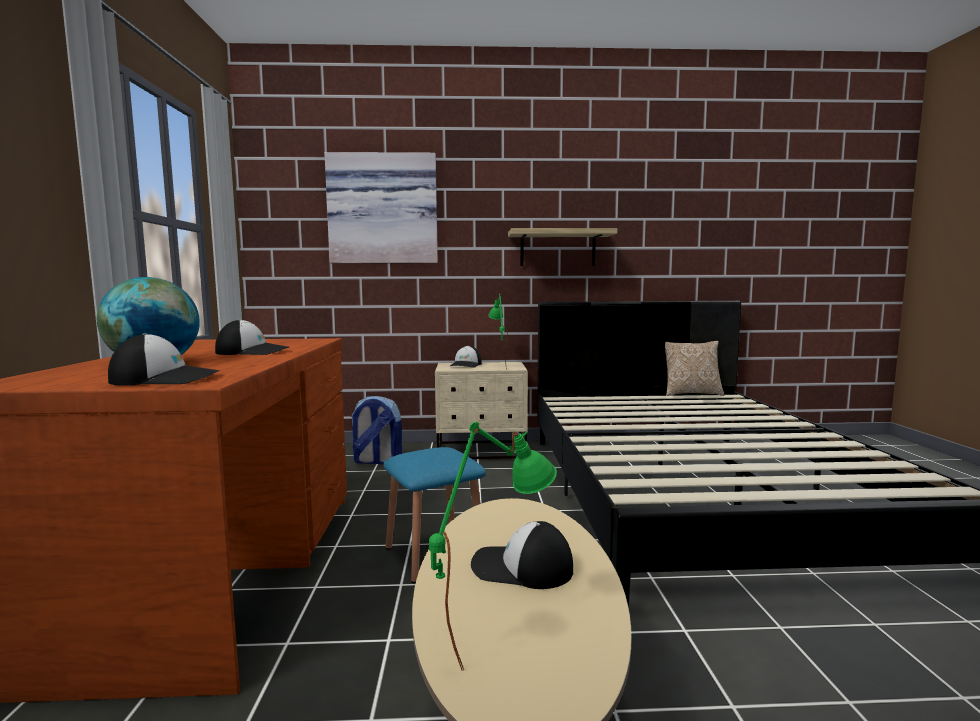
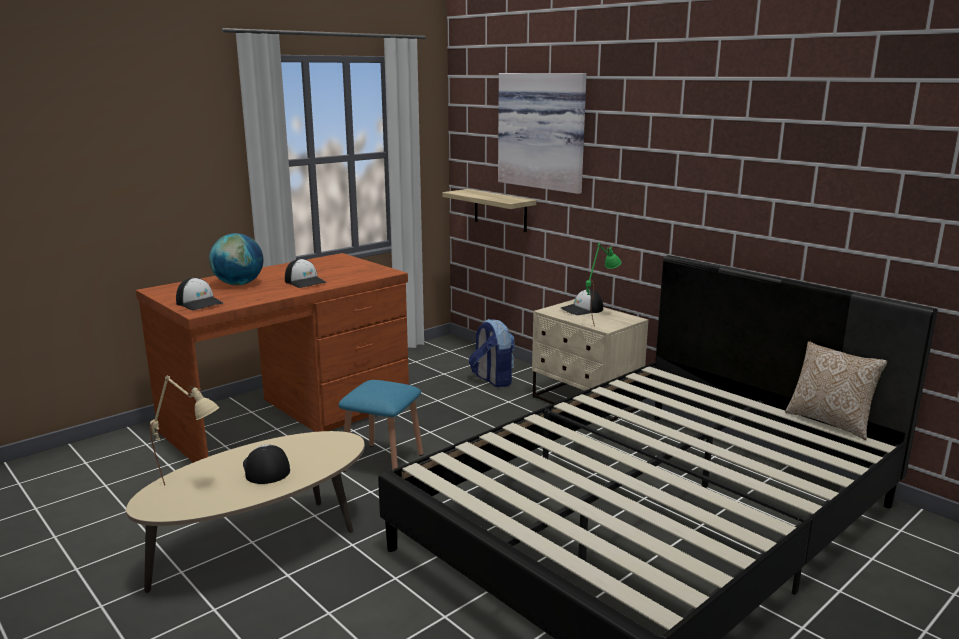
camera: 50 degrees right, 10 degrees up
(494, 639) = (192, 483): green table lamp -> beige table lamp
(557, 248) = (701, 192): shelf -> shelf (500, 210)

